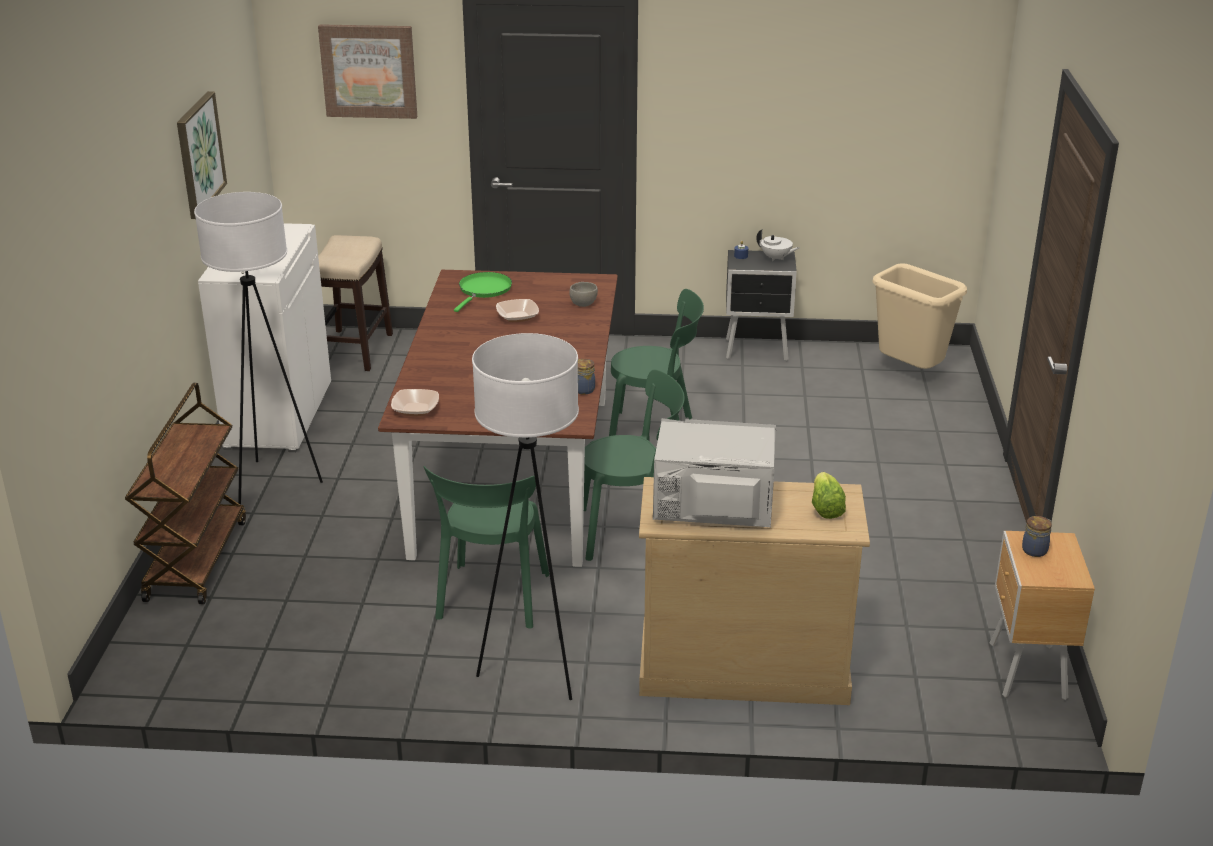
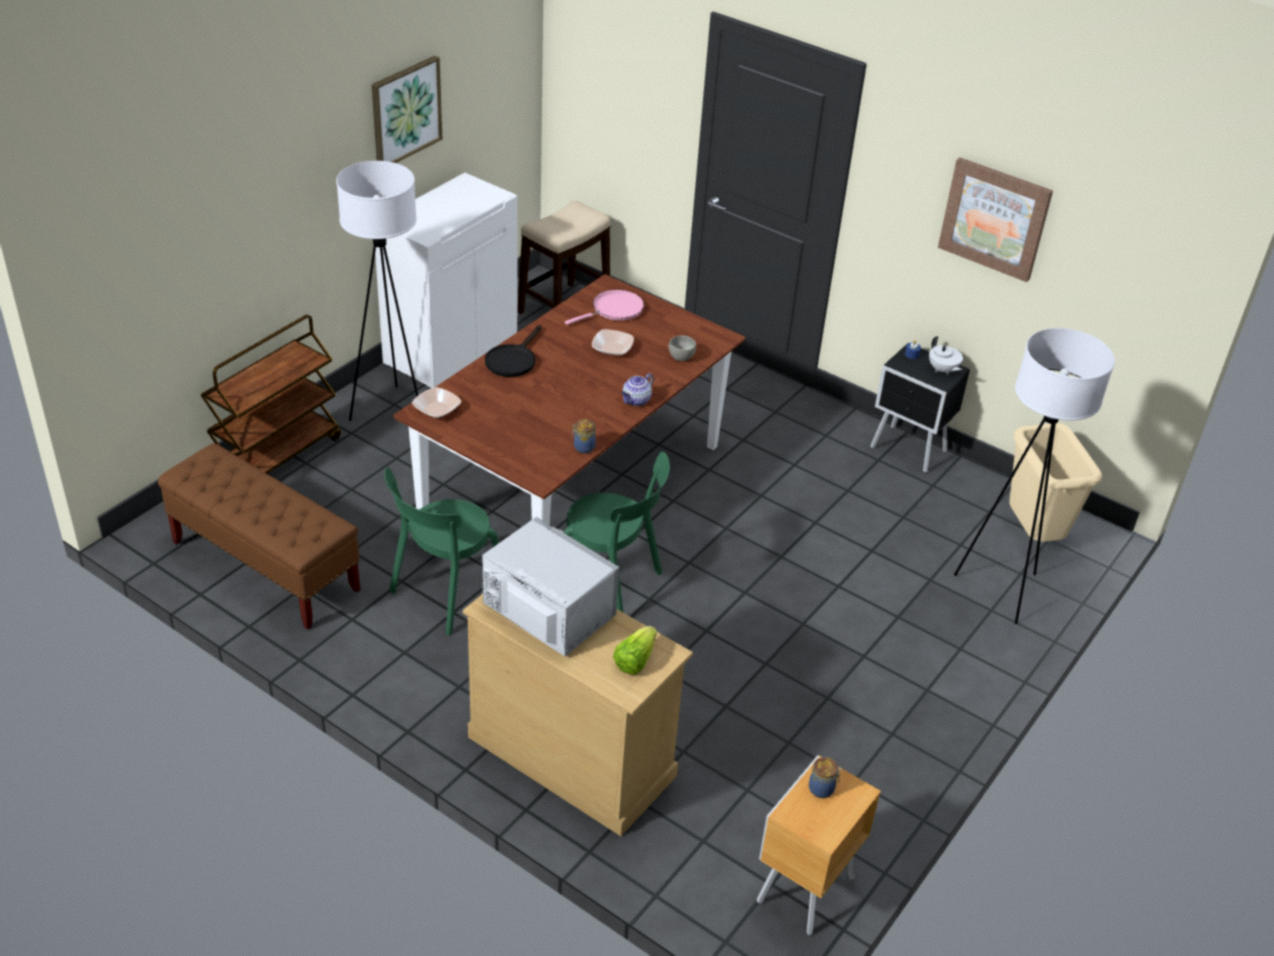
camera: 30 degrees right, 10 degrees up
(287, 651) = (265, 566): none -> brown bench
(369, 71) = (626, 63): picture -> picture (995, 218)
(439, 352) = (513, 360): none -> black frying pan
(483, 290) = (614, 310): green frying pan -> pink frying pan
(534, 670) = (414, 674): white floor lamp -> white floor lamp (1000, 590)
(585, 344) = (636, 401): none -> teapot
(655, 435) = (727, 499): green chair -> none

